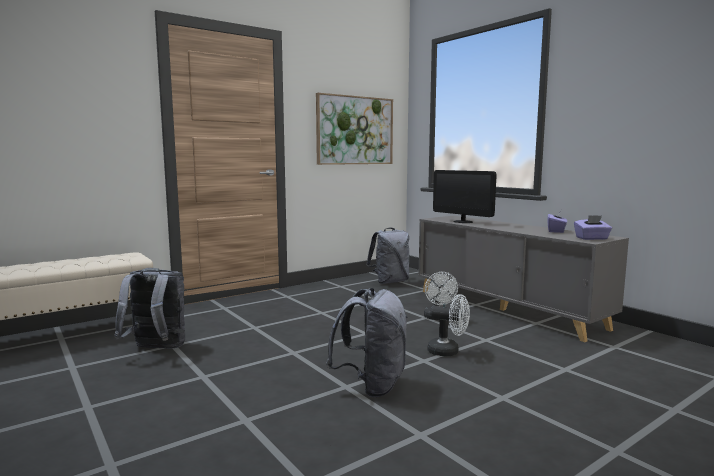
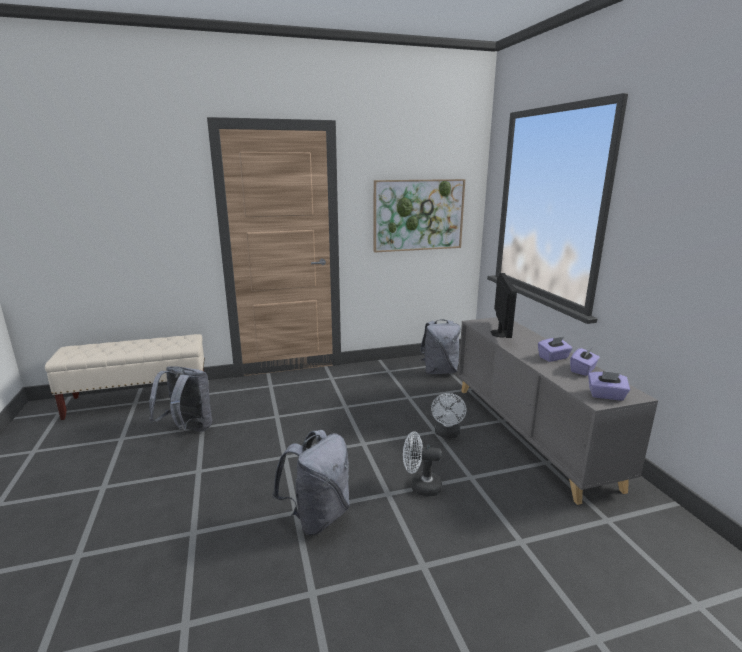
camera: 20 degrees right, 10 degrees up
(448, 351) = (420, 486): white fan -> white fan turned 150 degrees clockwise
(463, 222) = (500, 333): monitor -> monitor turned 150 degrees counterclockwise
(525, 228) = (553, 358): none -> purple tissue box

